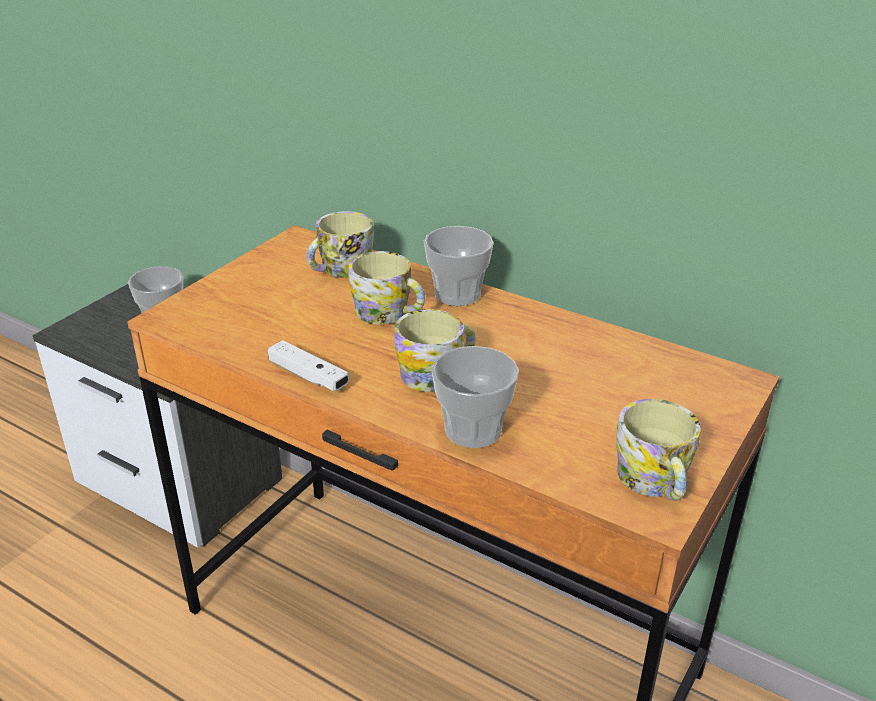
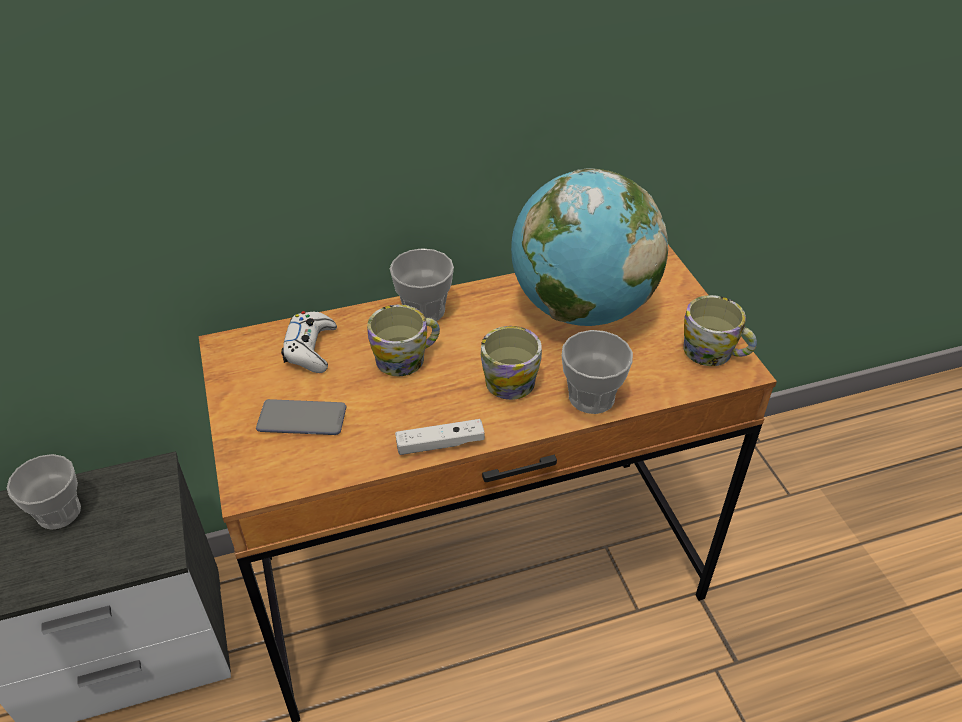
camera: 50 degrees left, 10 degrees up
(260, 303) = (302, 419): none -> phone
(340, 270) = (310, 349): mug -> white game controller
(587, 370) = (581, 309): none -> globe

